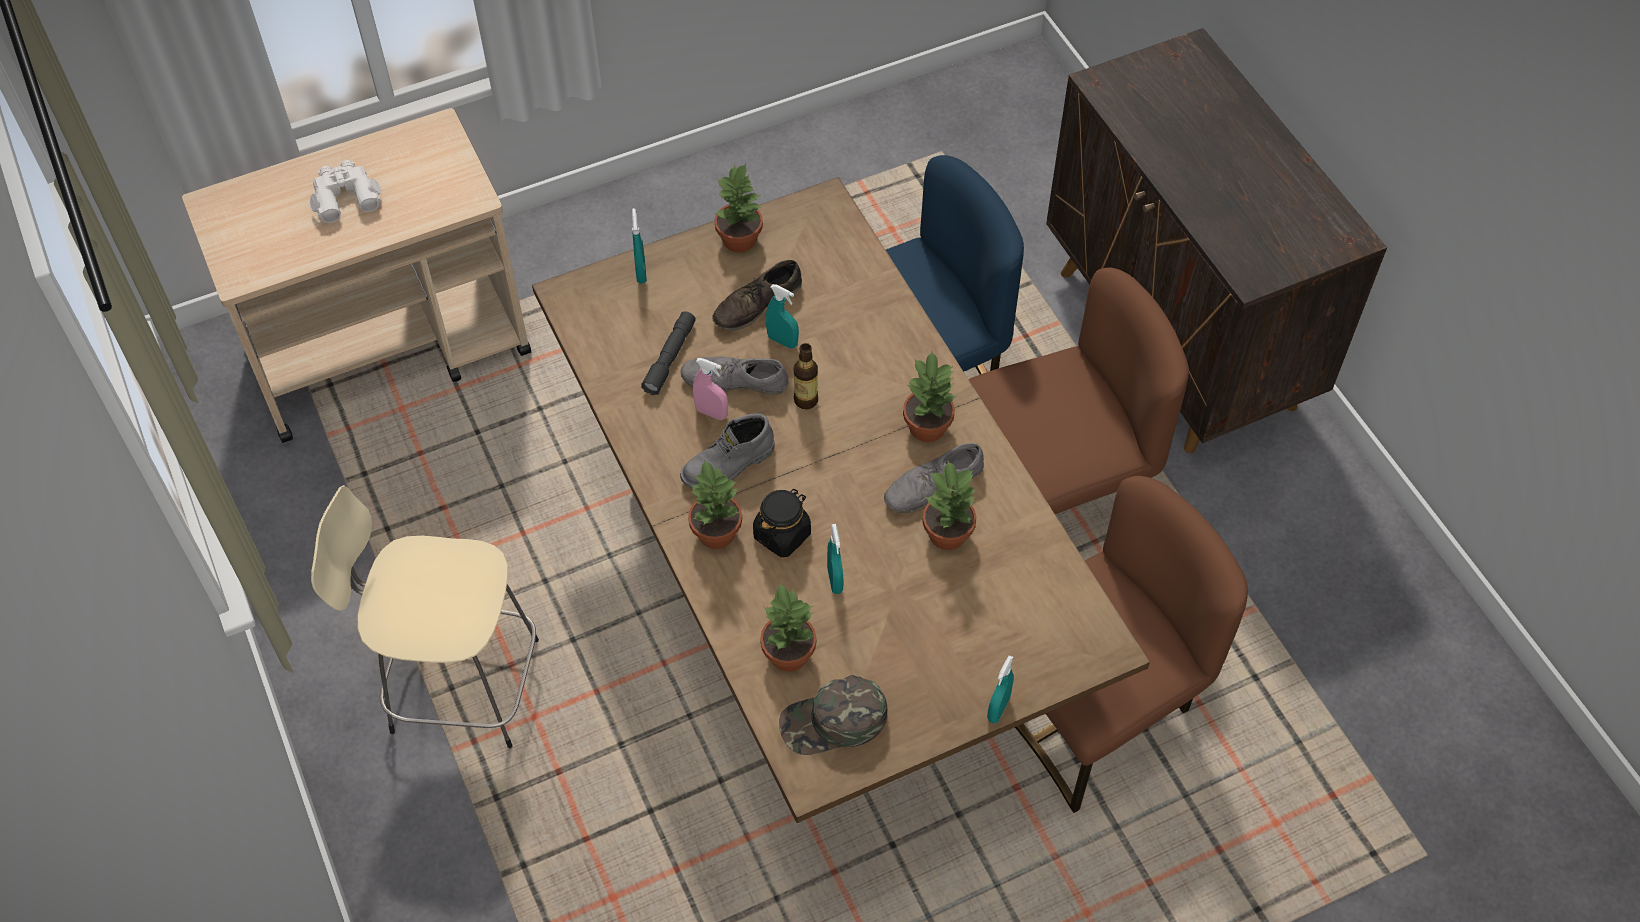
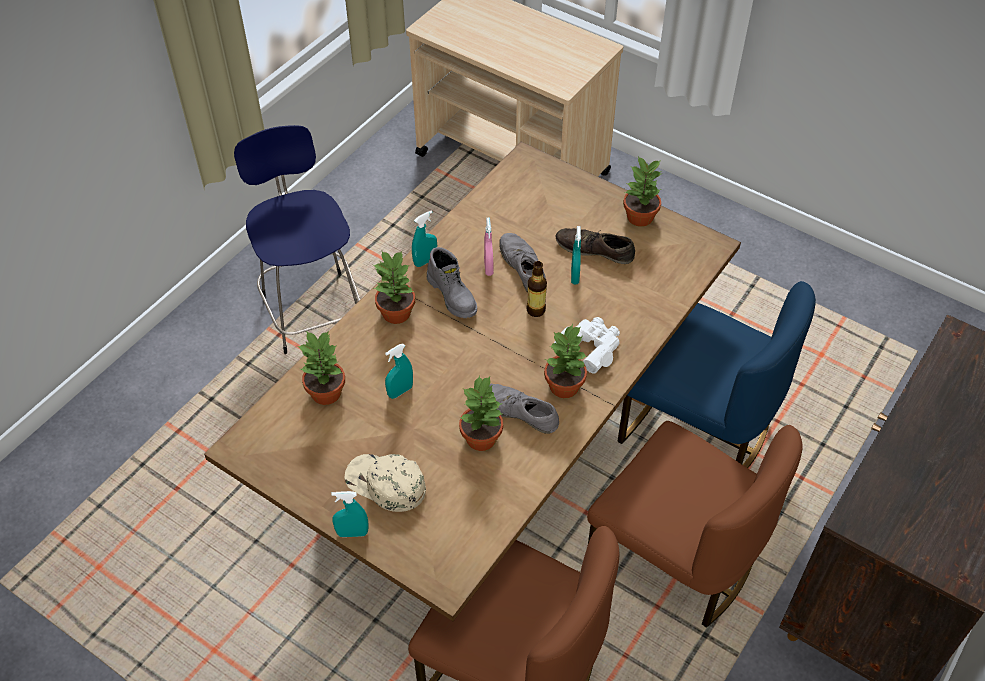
camera: 60 degrees right, 5 degrees down
(345, 196) = (518, 37): white binoculars -> white binoculars (590, 347)
(459, 684) = (312, 309): beige stool -> blue stool
(641, 272) = (572, 184): turquoise spray bottle -> turquoise spray bottle (425, 261)
(670, 358) = (516, 228): grey flashlight -> none
(728, 466) = (453, 295): grey boot -> grey boot turned 150 degrees counterclockwise
(782, 534) = (418, 347): black jar -> none
(833, 722) = (287, 441): green cap -> none
(953, 650) = (385, 484): none -> beige cap

